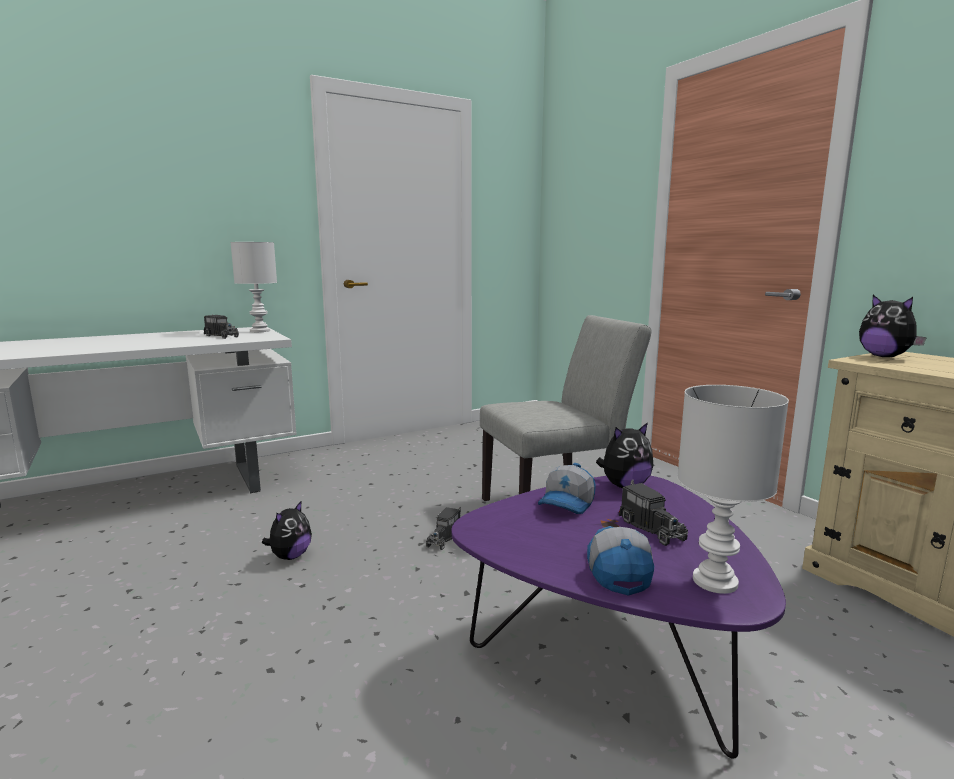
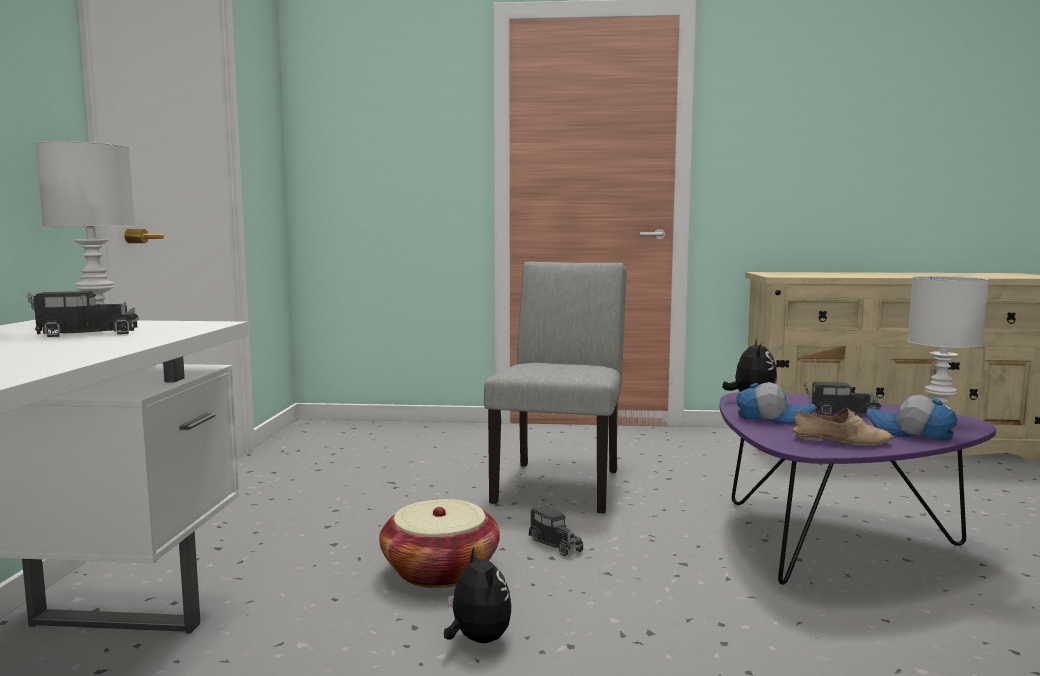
camera: 55 degrees left, 5 degrees down
(365, 519) = (440, 571): none -> basket
(529, 540) = (841, 440): none -> beige shoe
(568, 503) = (774, 418): cap -> cap turned 45 degrees counterclockwise
(885, 357) = (771, 274): plush toy -> none

